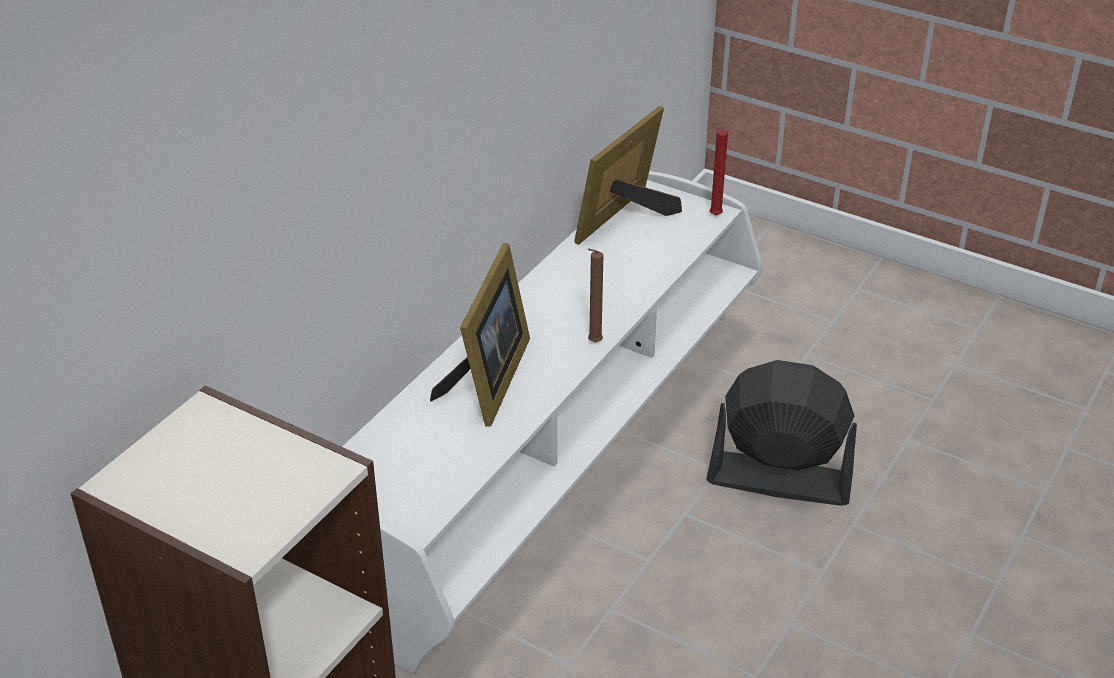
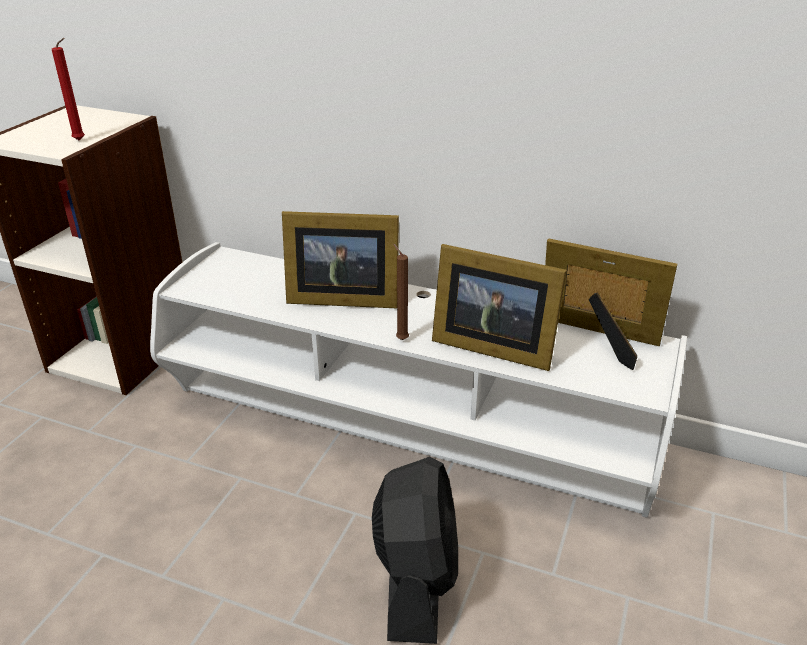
camera: 80 degrees right, 5 degrees down
(620, 285) = (490, 345): none -> picture frame
(716, 214) = (646, 394): red candle -> red candle (81, 140)

